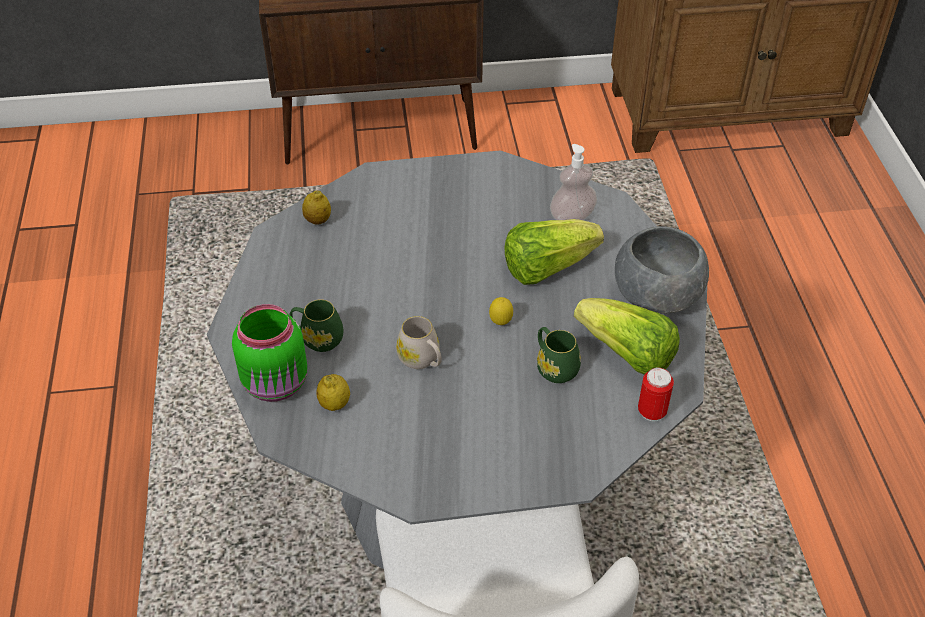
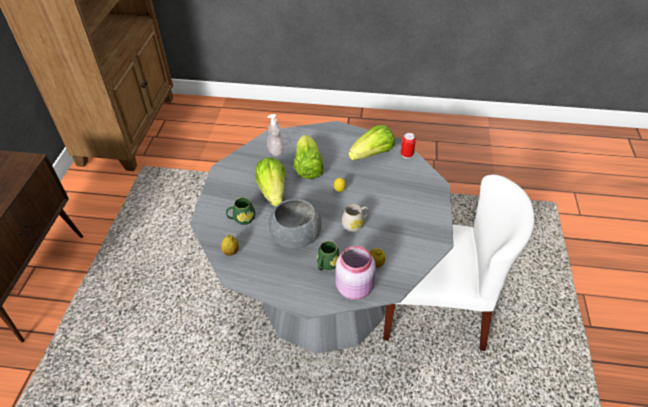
camera: 75 degrees left, 0 degrees up
(277, 384) = (355, 287): green jar -> pink jar
(467, 236) = (273, 191): none -> lettuce
(554, 367) = (373, 178): green mug -> green mug (241, 219)
(657, 295) = (339, 136): grey bowl -> grey bowl (295, 236)

